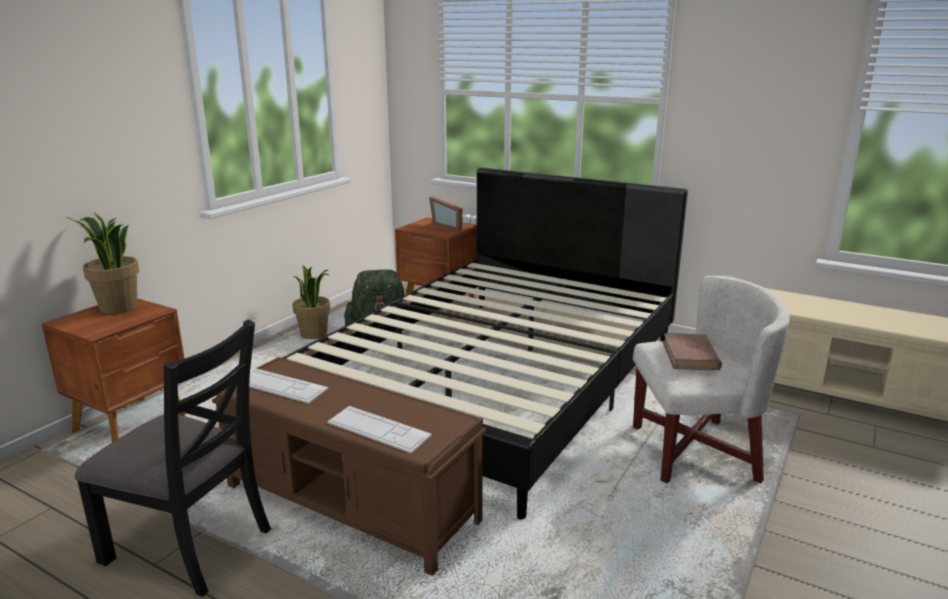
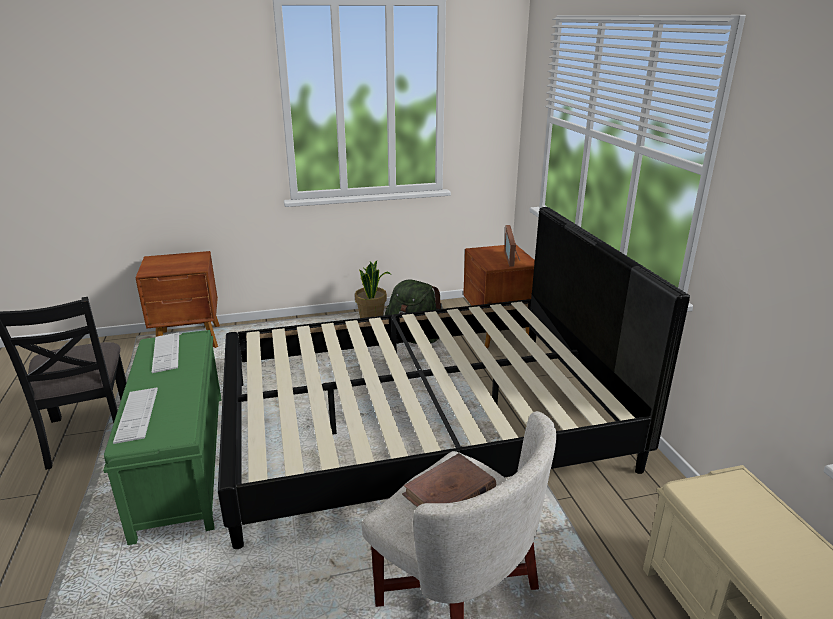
camera: 45 degrees right, 5 degrees up
(118, 308) = (187, 259): potted plant -> none
(352, 504) = (182, 462): brown bench -> green bench

